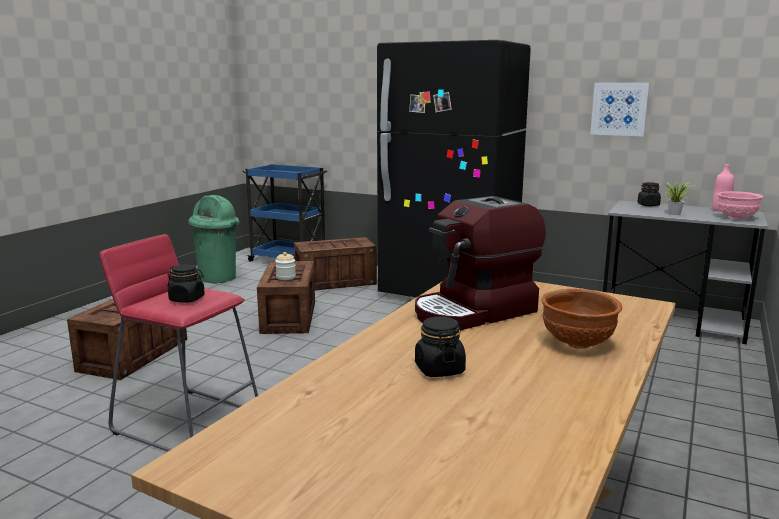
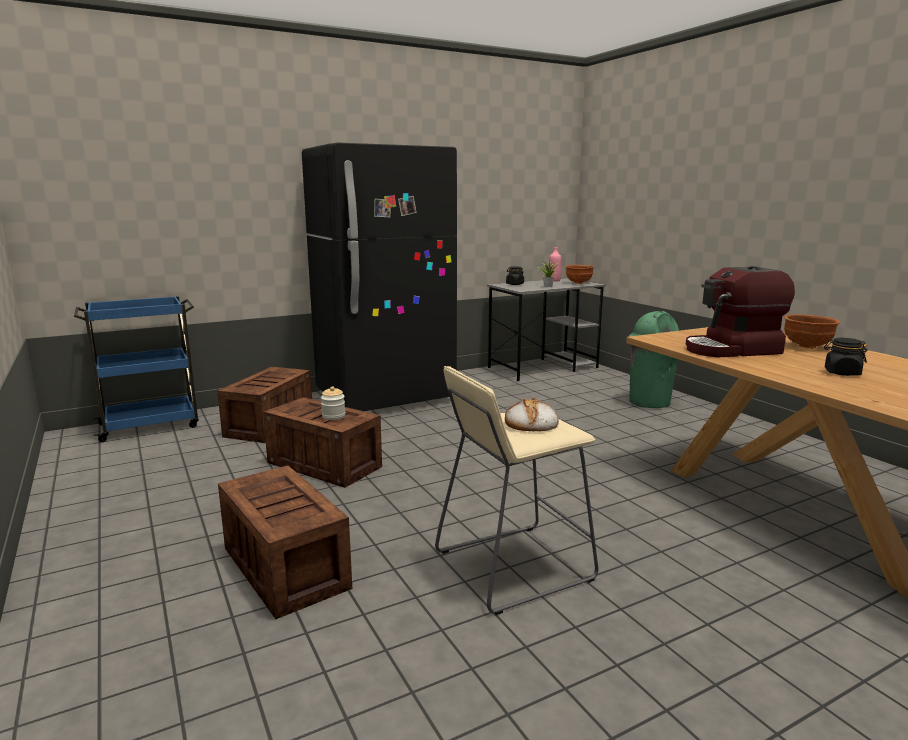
camera: 55 degrees left, 0 degrees up
(187, 299) = (530, 423): black jar -> bread
(188, 422) = (513, 566): red stool -> beige stool
(218, 278) = (120, 470): green trash can -> green trash can (650, 402)
(475, 311) = (732, 350): coffee machine -> coffee machine turned 75 degrees clockwise
(619, 109) = (480, 209): picture -> none
(736, 218) = (578, 283): pink bowl -> brown bowl

